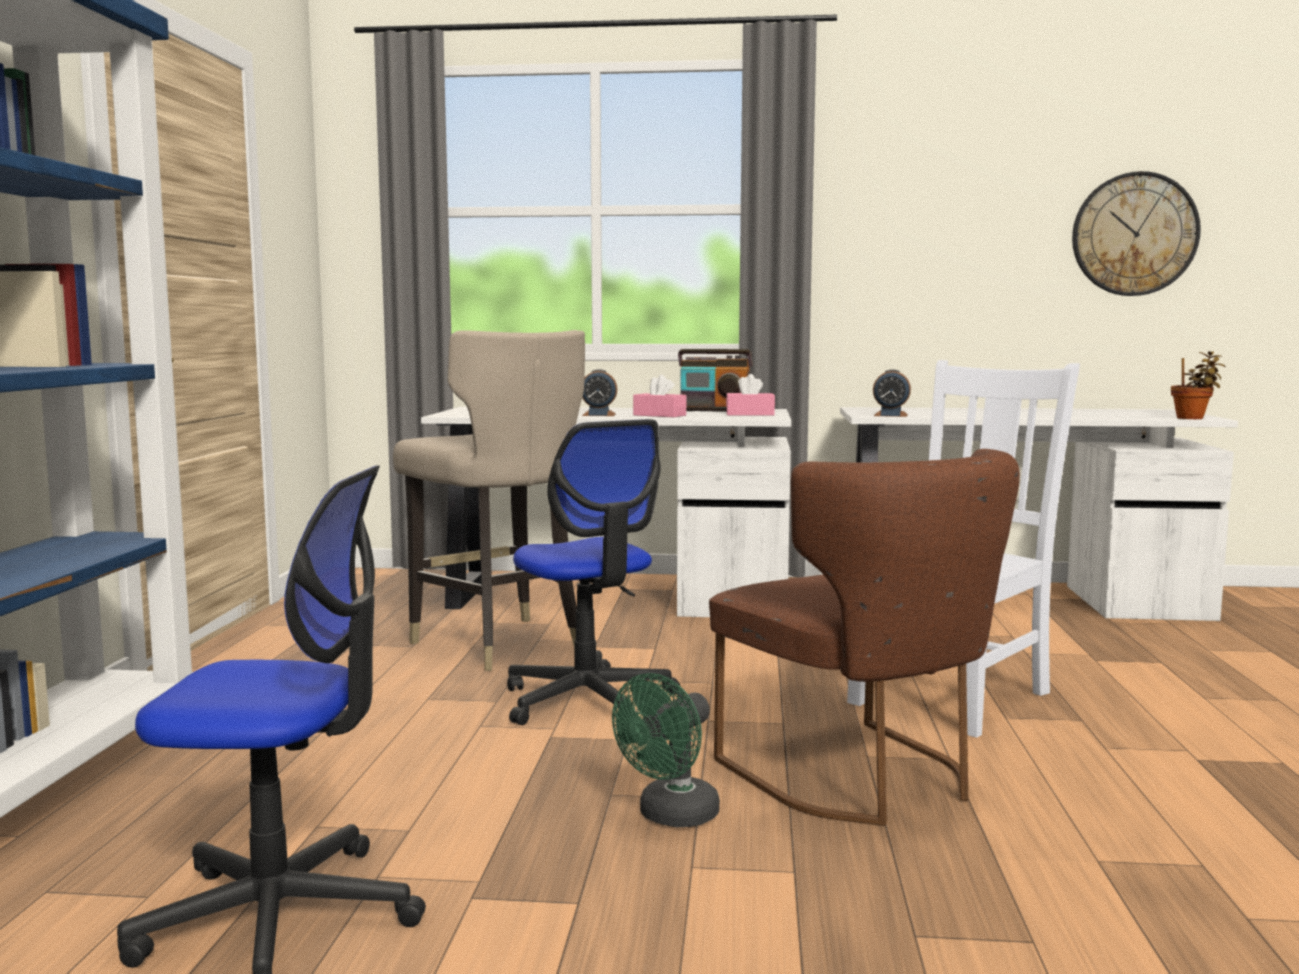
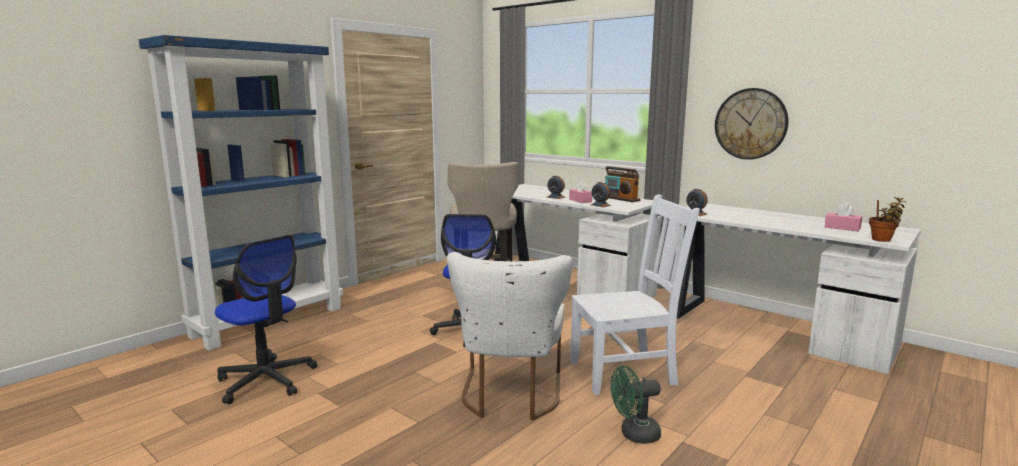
camera: 35 degrees right, 5 degrees up
(671, 817) = (417, 387): green fan -> green fan (634, 435)
(716, 417) = (600, 205): none -> alarm clock
(750, 414) = (625, 204): pink tissue box -> pink tissue box (842, 228)
(863, 779) = (510, 396): brown chair -> white chair
(1134, 234) = (899, 109): wall clock -> wall clock (750, 124)

